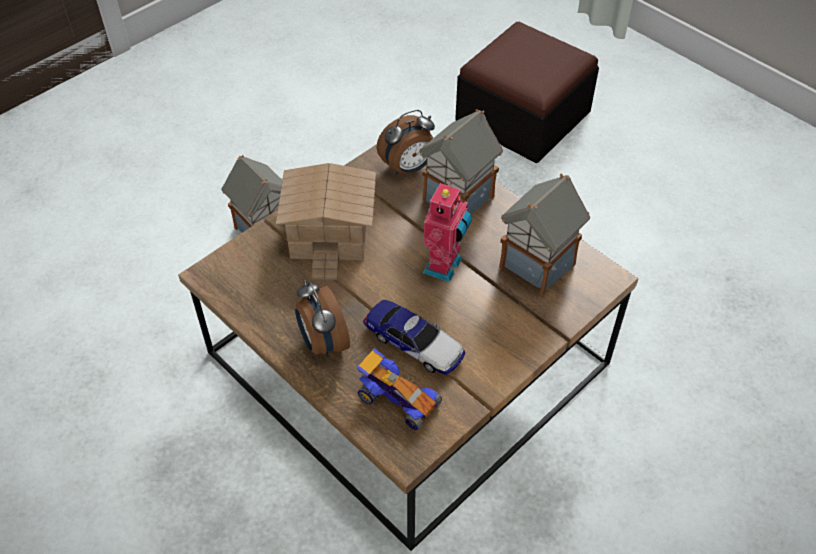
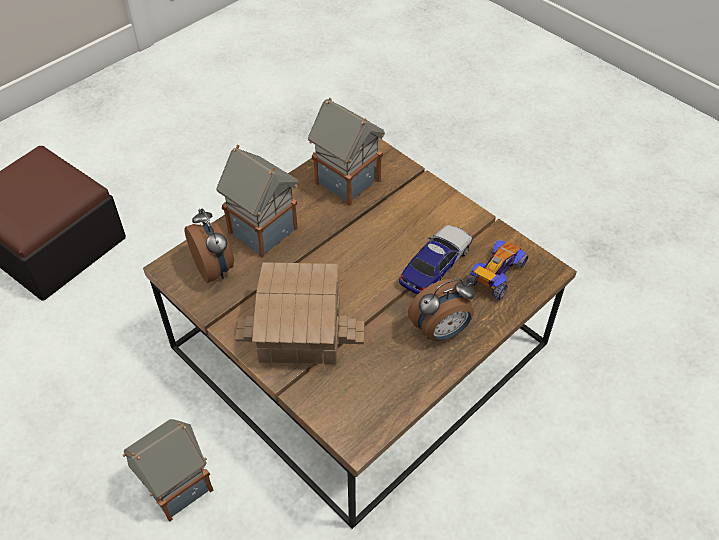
camera: 90 degrees left, 0 degrees up
(445, 267) = (348, 242): toy robot -> none

